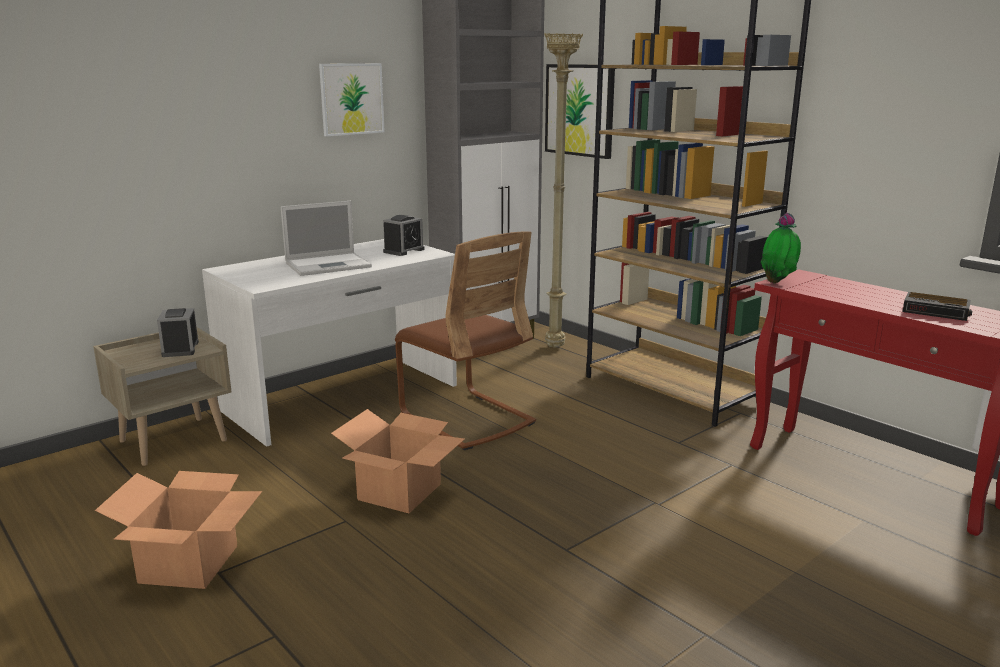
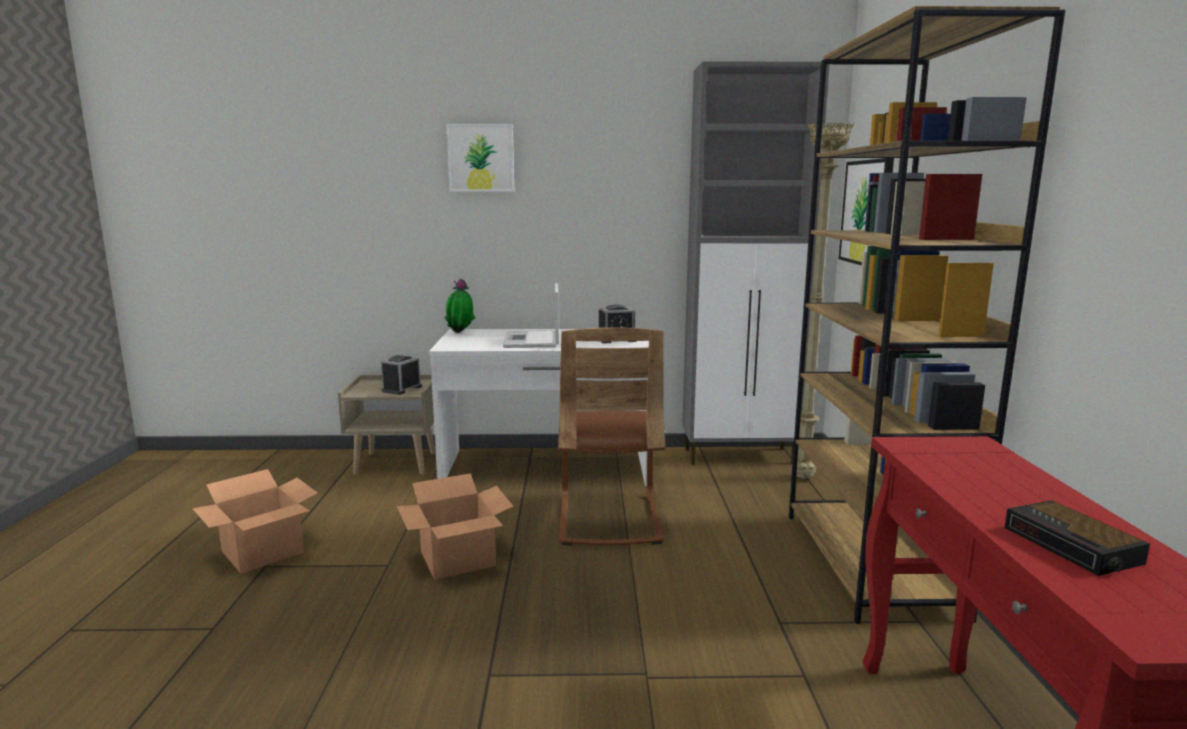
camera: 40 degrees right, 5 degrees down
(329, 265) = (532, 340): laptop -> laptop turned 75 degrees clockwise
(351, 99) = (607, 194): picture -> picture (481, 158)
(778, 282) = (904, 444): potted plant -> potted plant (460, 333)

